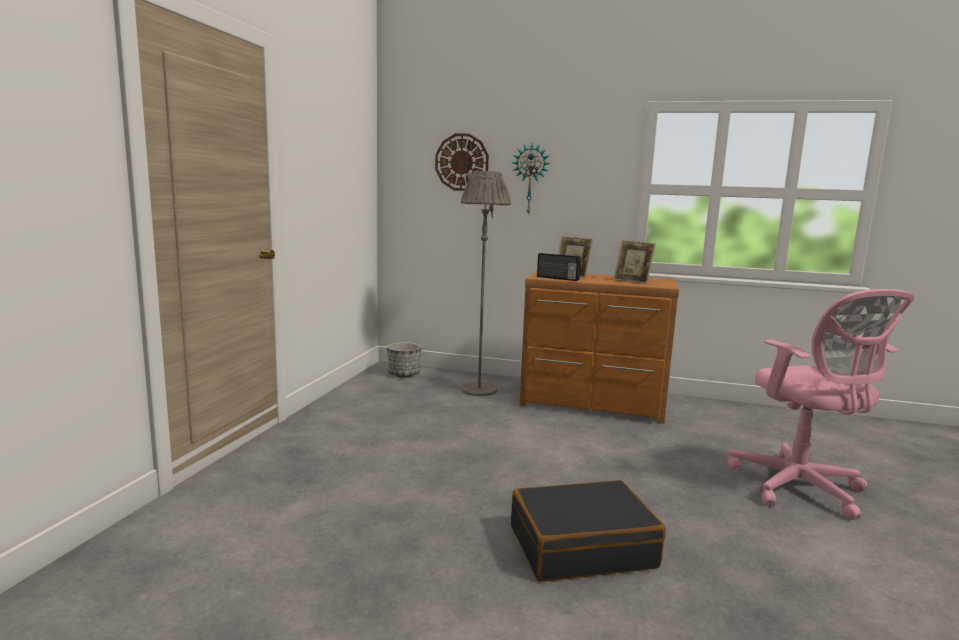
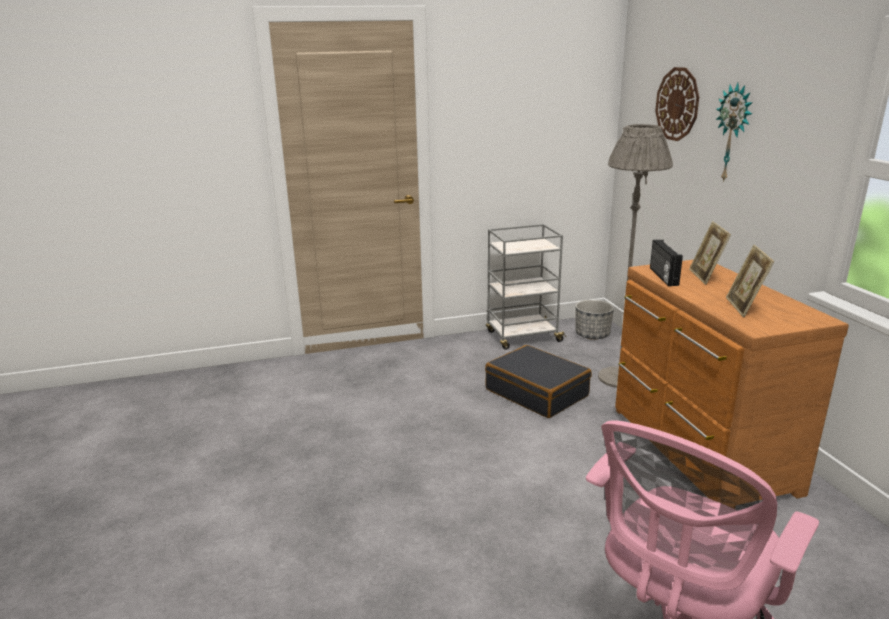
camera: 60 degrees right, 10 degrees up
(360, 392) = (522, 337): none -> grey cart
(581, 546) = (368, 529): black suitcase -> black suitcase (537, 392)

